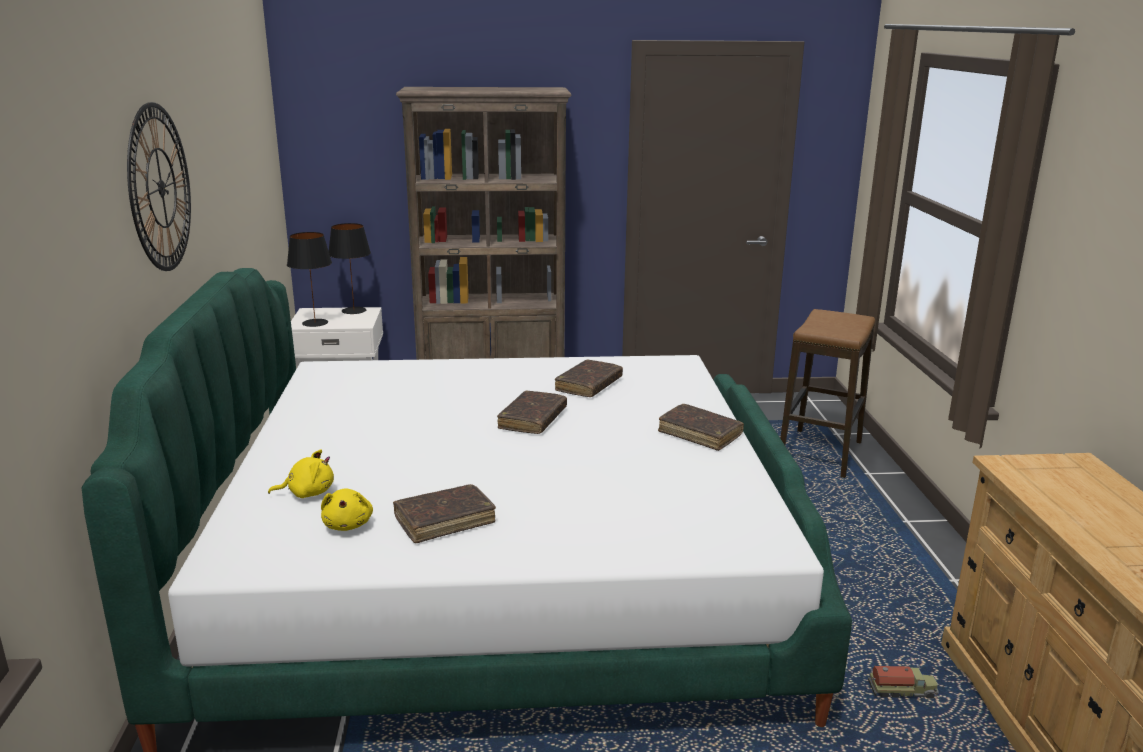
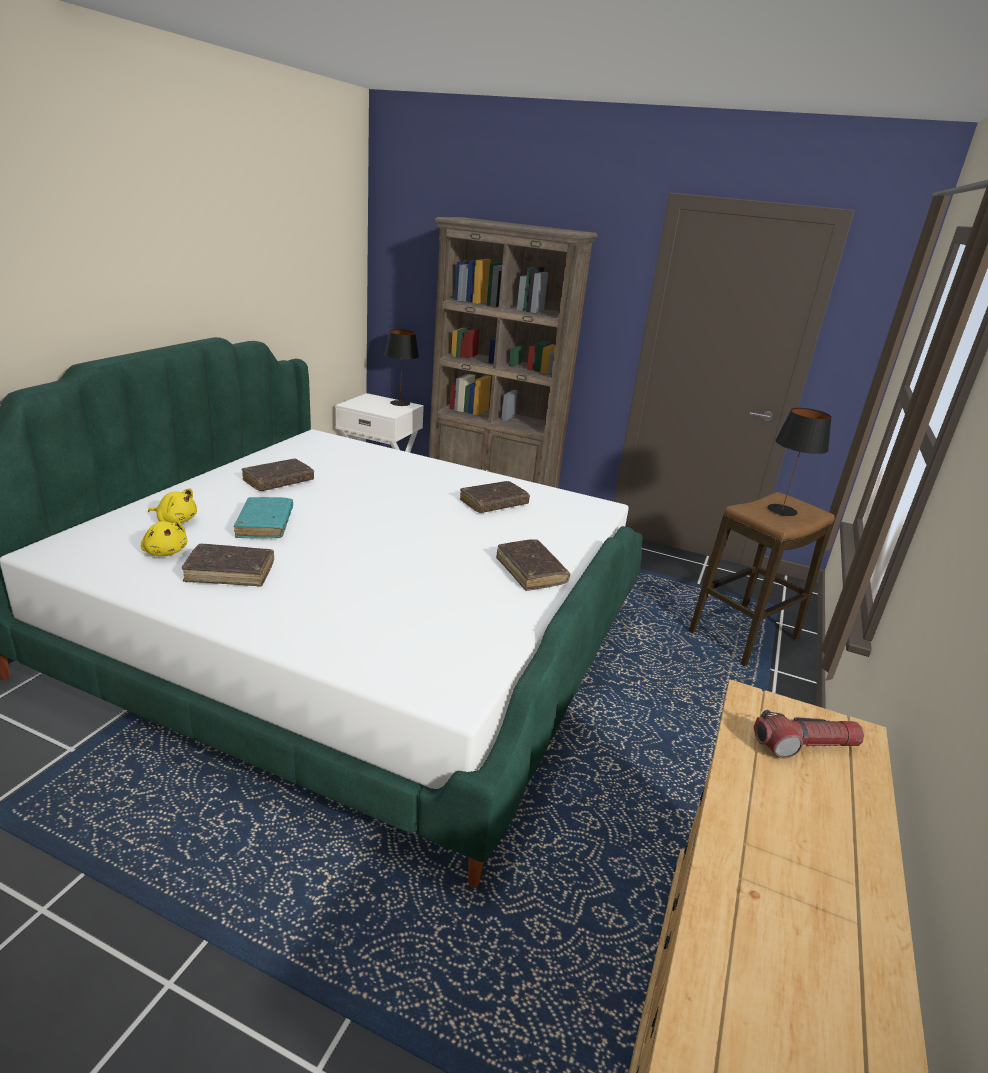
camera: 25 degrees right, 5 degrees up
(160, 188) = (140, 254): wall clock -> none
(315, 322) = (361, 405): black table lamp -> black table lamp (782, 510)
(348, 524) = (165, 552): yellow plush toy -> yellow plush toy turned 60 degrees counterclockwise
(407, 468) = (265, 525): none -> turquoise book
(532, 420) = (409, 517): brown book -> brown book (278, 481)
(902, 691) = (587, 892): toy truck -> none
(1065, 480) = (804, 745): none -> flashlight

